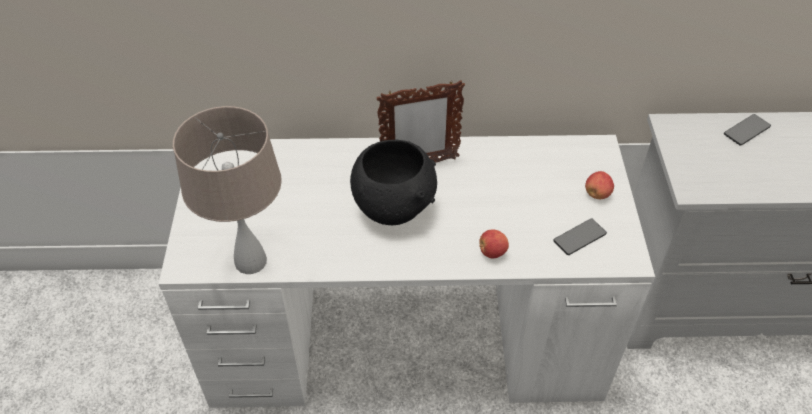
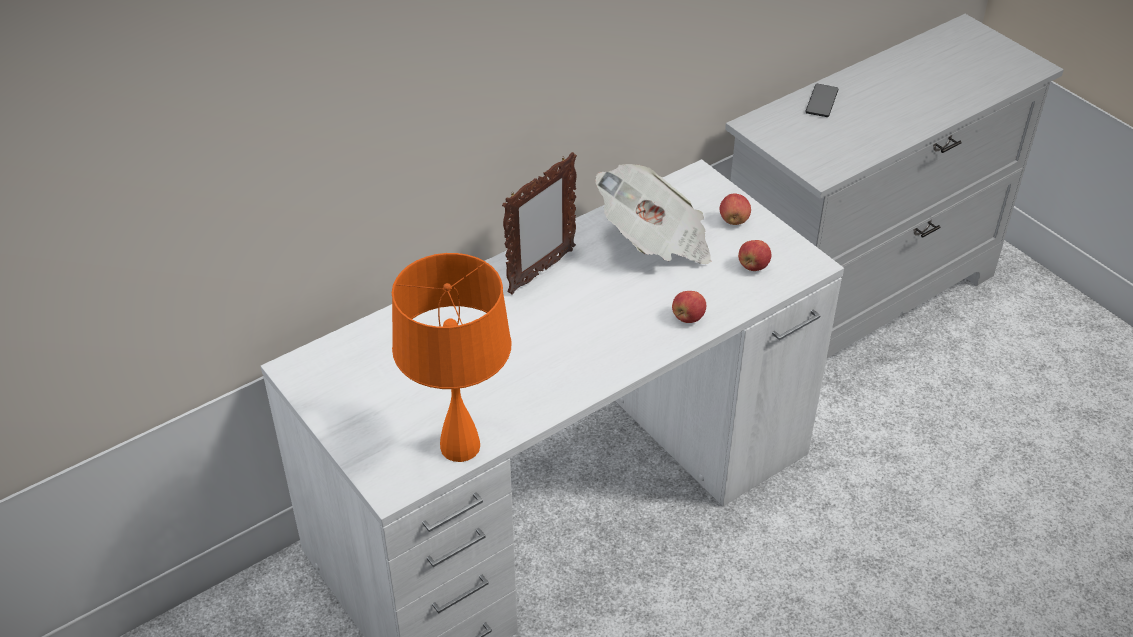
camera: 35 degrees left, 5 degrees down
(251, 261) = (461, 446): beige table lamp -> orange table lamp
(394, 207) = (556, 324): black bowl -> none
(522, 181) = (655, 241): none -> newspaper
(579, 237) = (753, 266): phone -> apple

